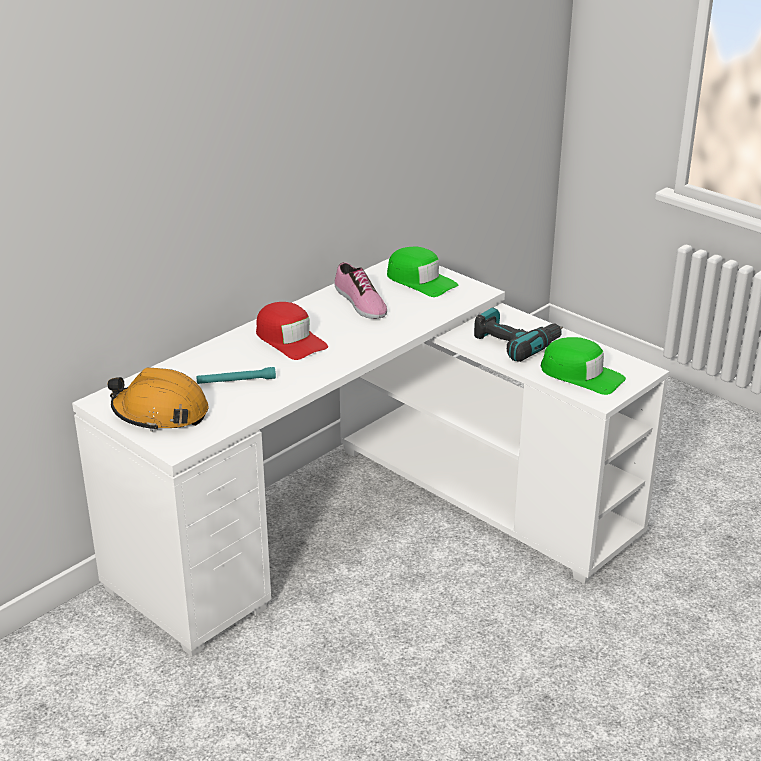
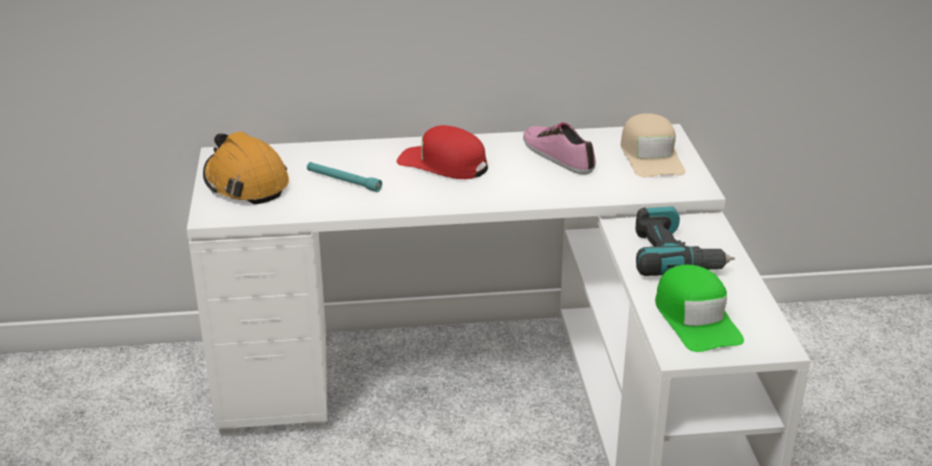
camera: 40 degrees right, 0 degrees up
(290, 339) = (443, 164): red cap -> red cap turned 120 degrees clockwise
(359, 302) = (558, 155): shoe -> shoe turned 135 degrees clockwise
(420, 281) = (651, 156): green cap -> beige cap

